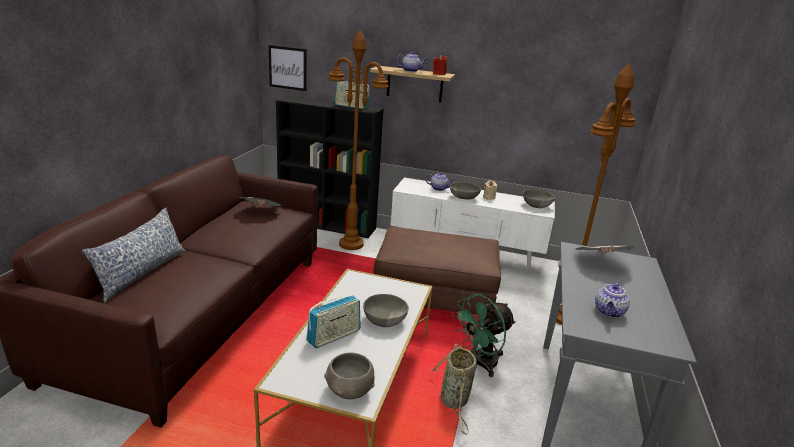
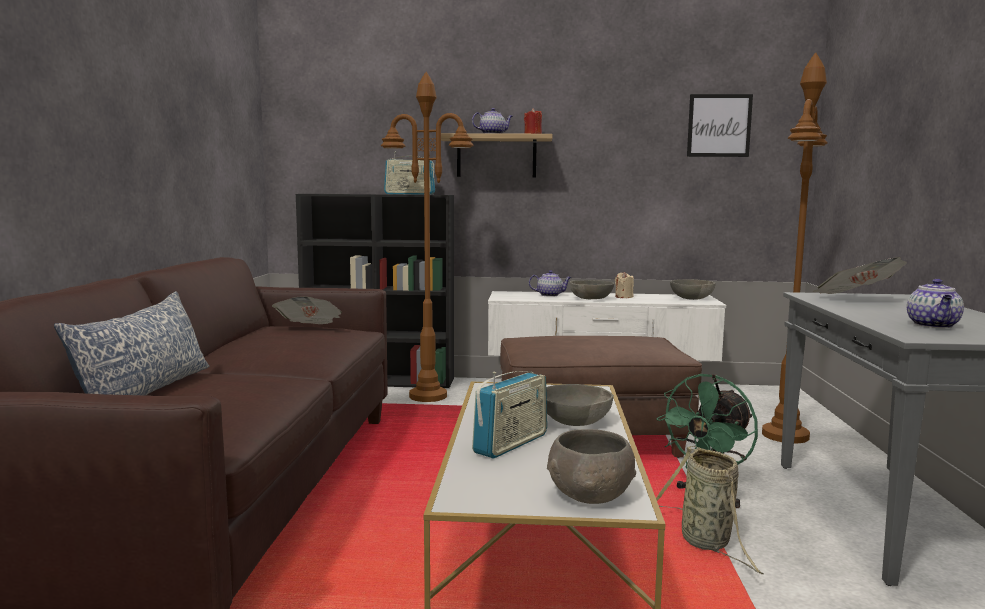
camera: 10 degrees left, 15 degrees down
(288, 68) = (307, 154): picture -> picture (719, 125)

